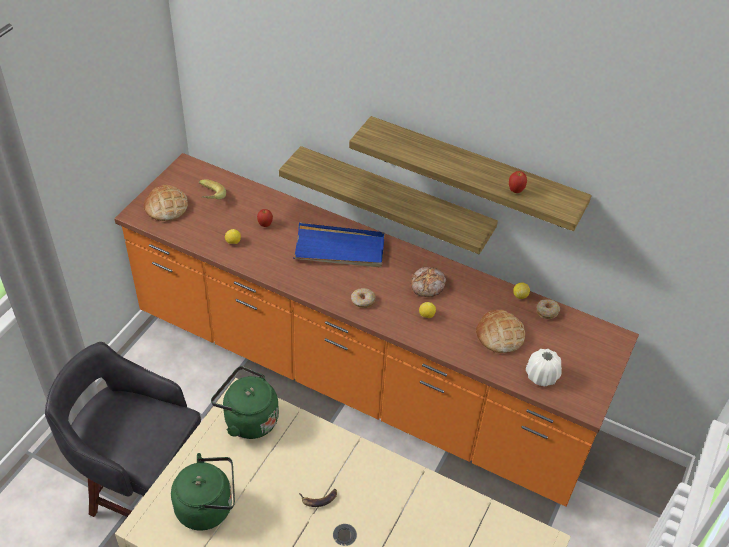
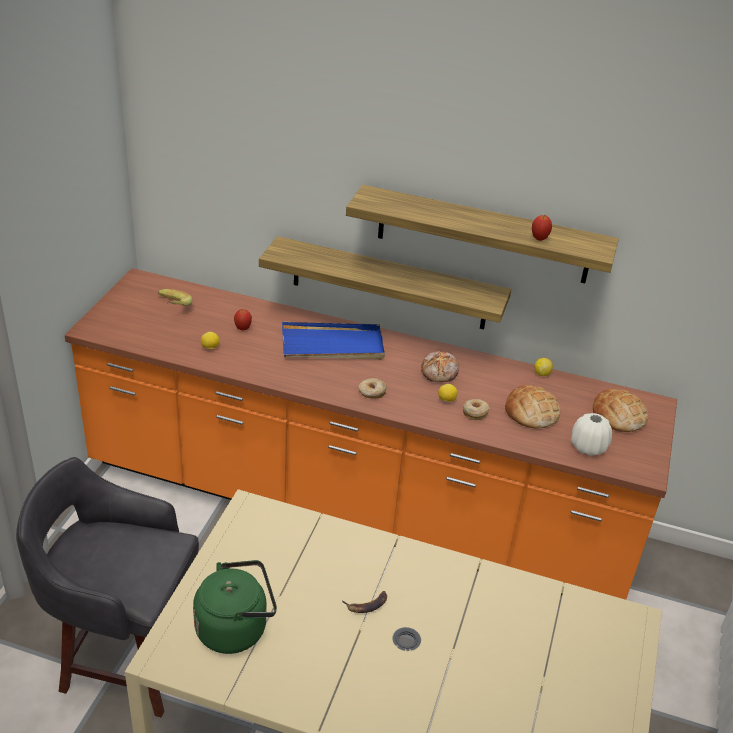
camera: 10 degrees left, 10 degrees down
(166, 207) = (124, 319): bread -> bread (618, 415)
(248, 419) = (262, 530): green kettle -> none
(547, 311) = (575, 386): donut -> donut (475, 412)

